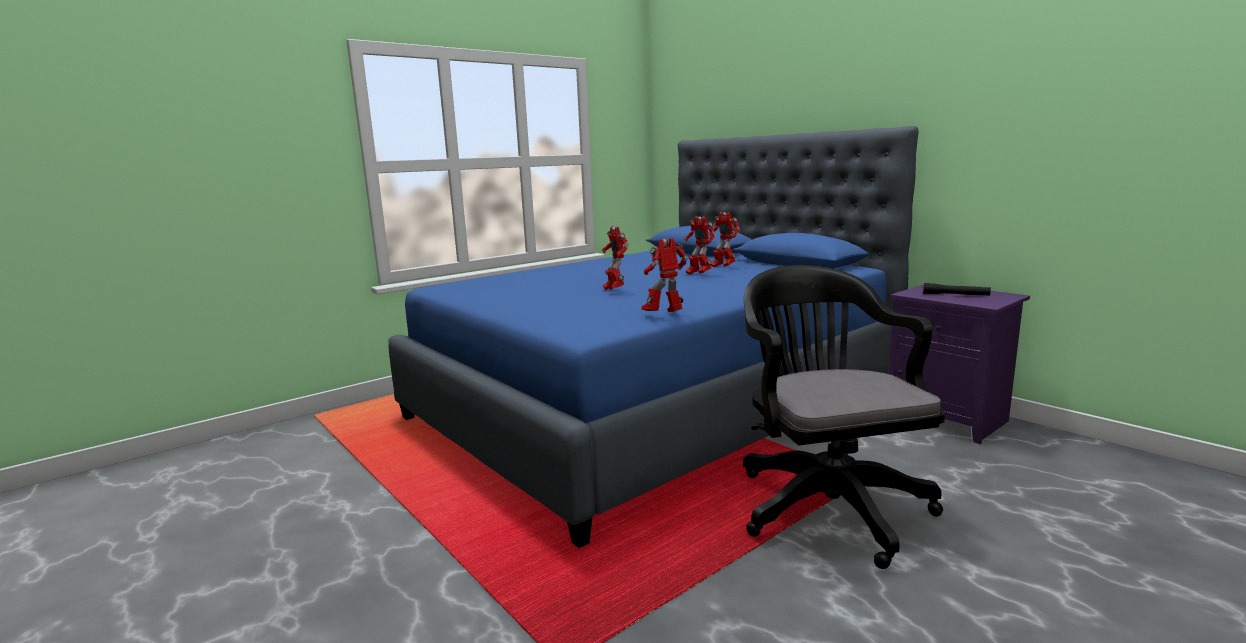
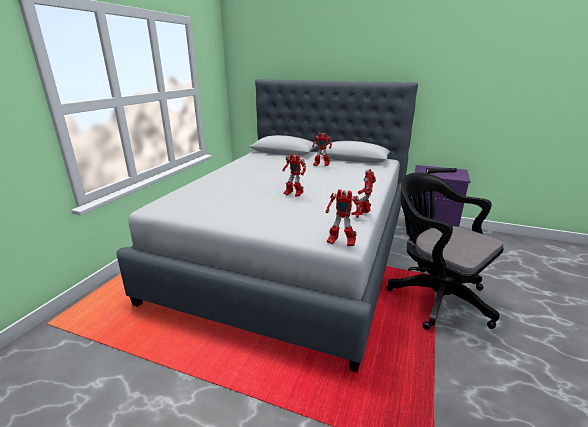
camera: 30 degrees left, 10 degrees up
(654, 405) = (293, 253): blue bed -> grey bed
(698, 274) = (318, 174): toy robot -> toy robot (340, 243)

